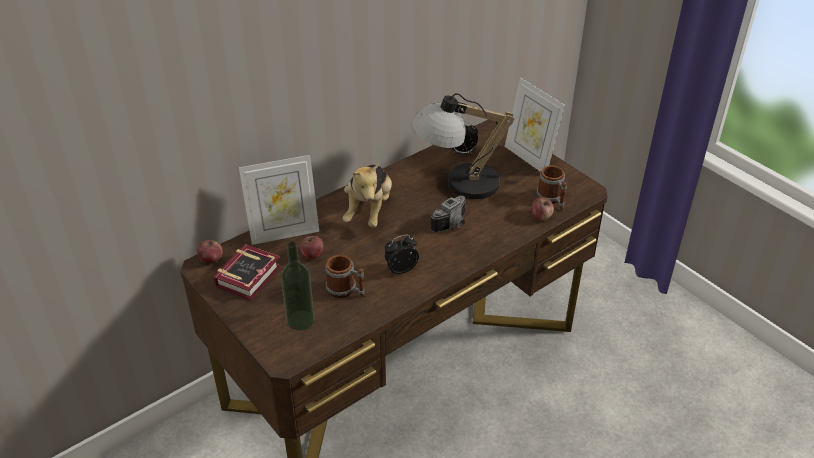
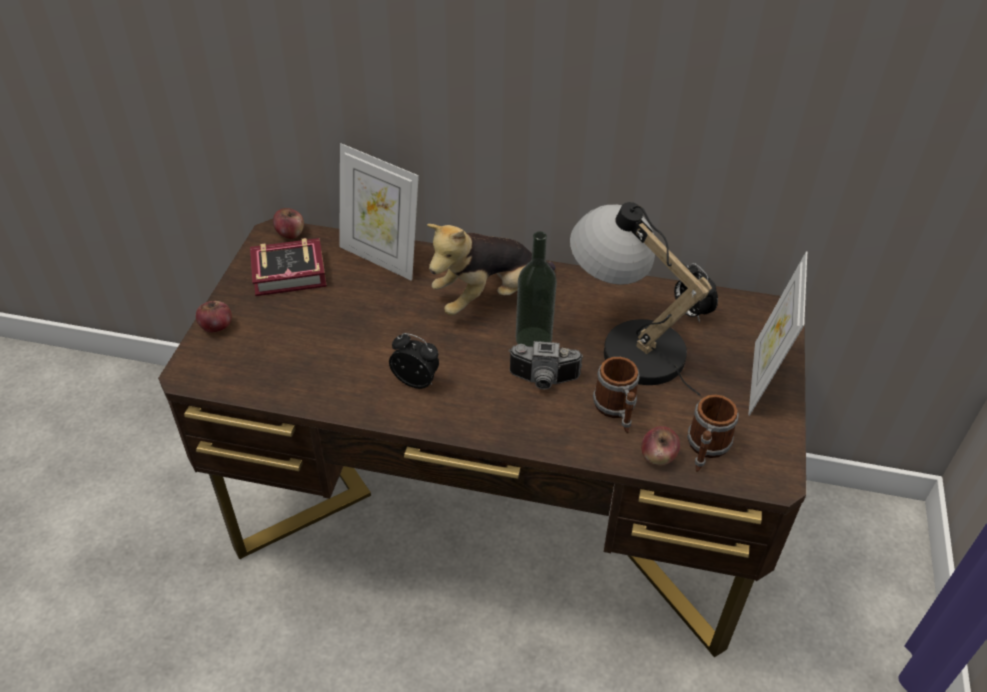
camera: 50 degrees right, 5 degrees up
(300, 320) = (258, 349): bottle -> bottle (533, 339)
(312, 255) = (368, 298): apple -> apple (216, 327)
(346, 290) = (337, 357): mug -> mug (616, 410)

